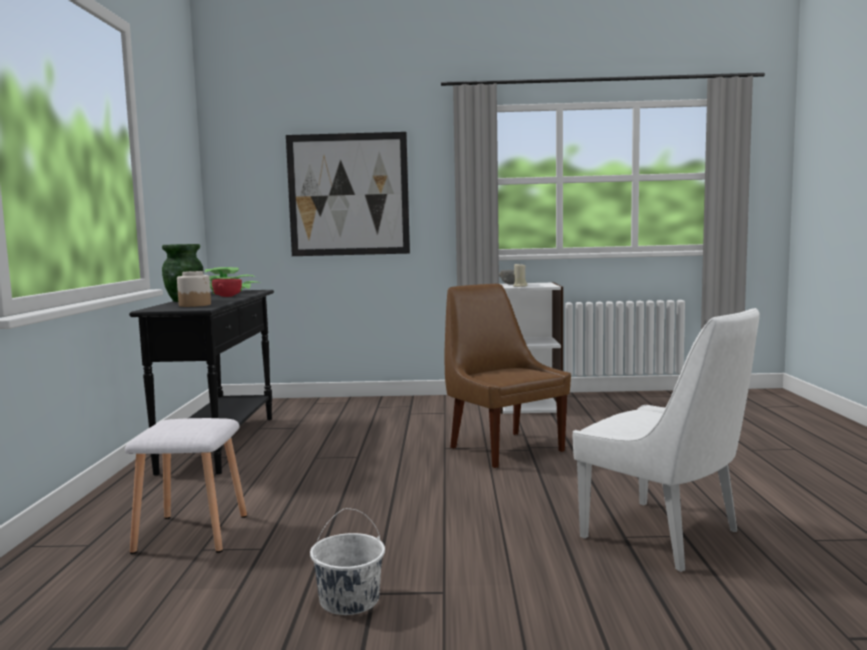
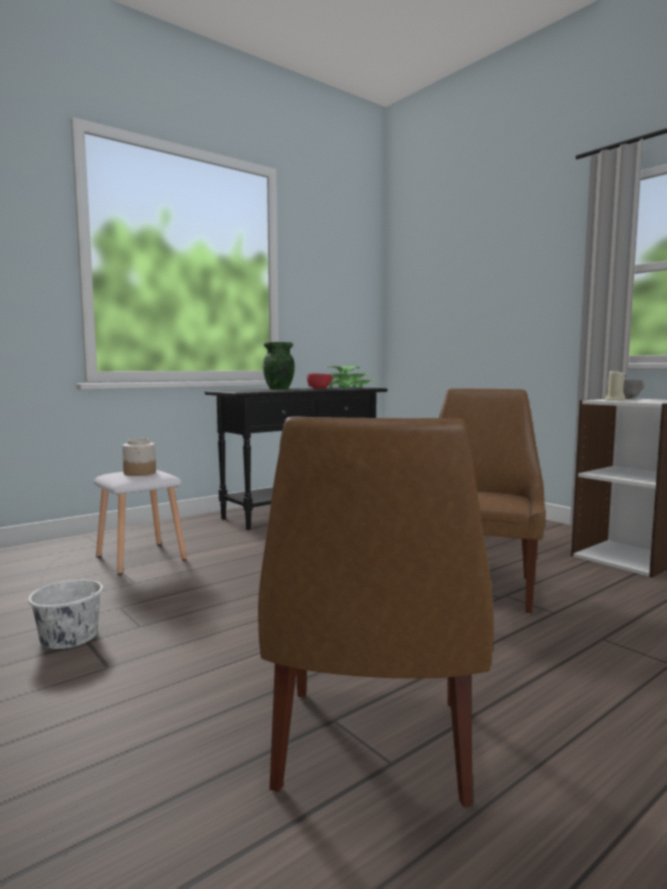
camera: 50 degrees right, 0 degrees up
(195, 305) = (256, 390): jar -> jar (140, 473)
(348, 194) = (486, 298): picture -> none
(665, 536) = (372, 748): white chair -> brown chair

